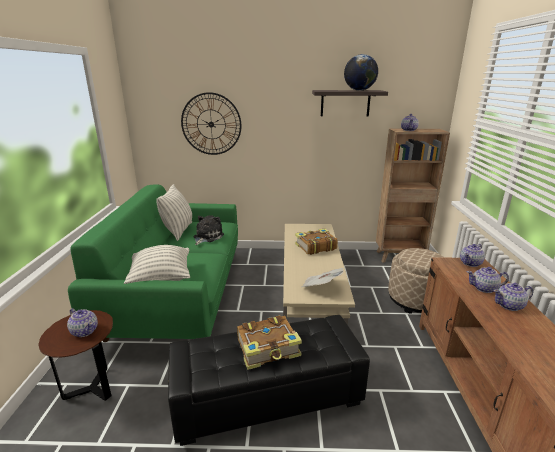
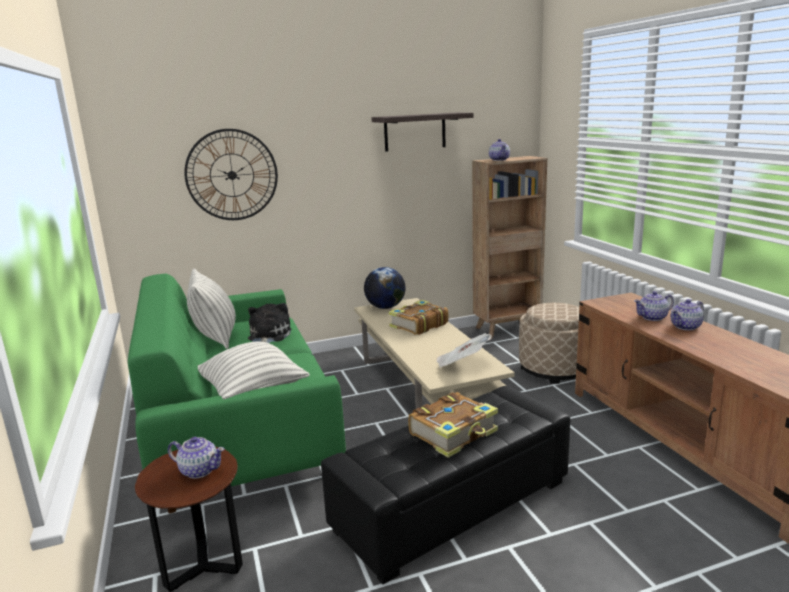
camera: 20 degrees left, 5 degrees down
(359, 90) = (434, 113): globe -> globe (385, 307)
(471, 263) = (623, 299): teapot -> none

